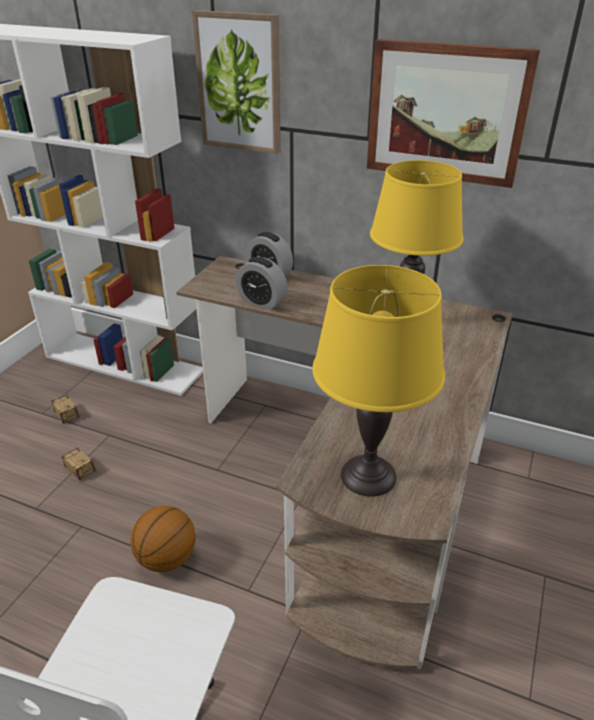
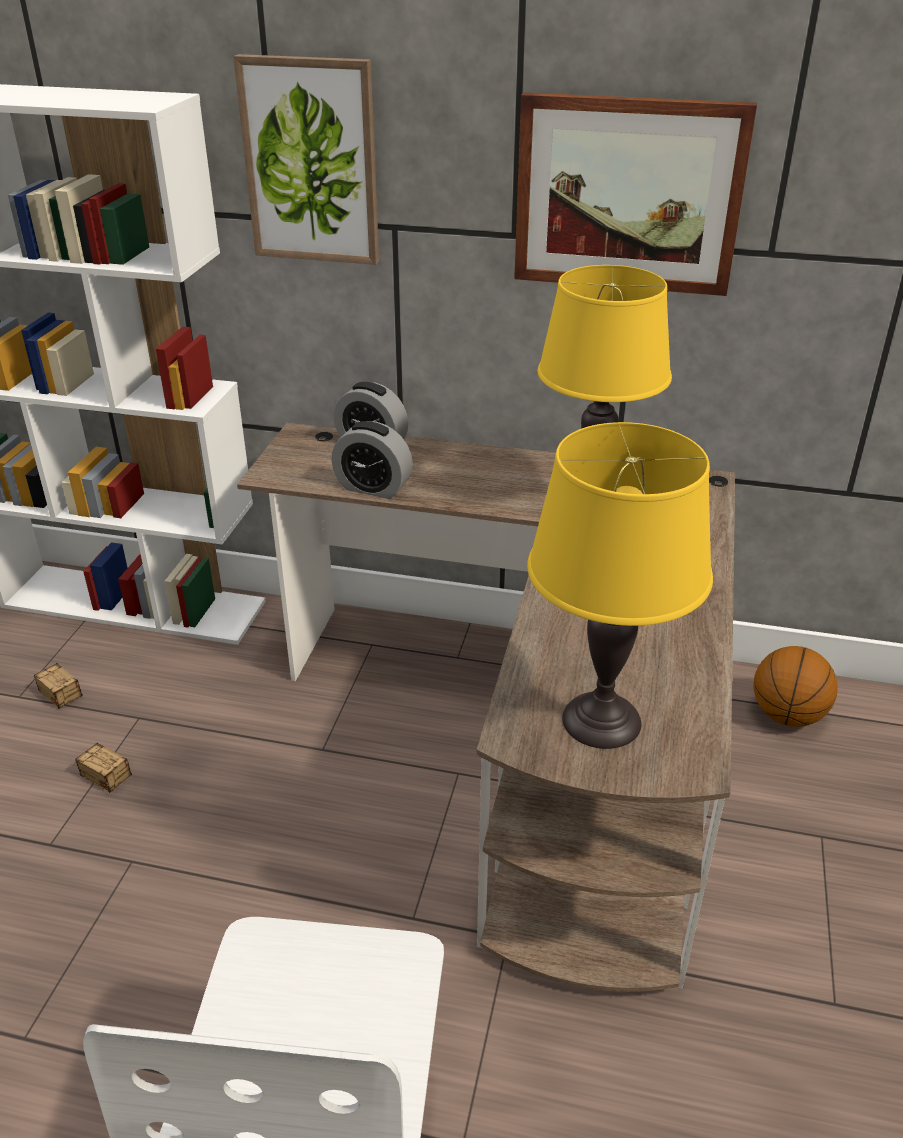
camera: 10 degrees left, 0 degrees up
(167, 558) = (279, 890): basketball -> basketball (787, 715)

